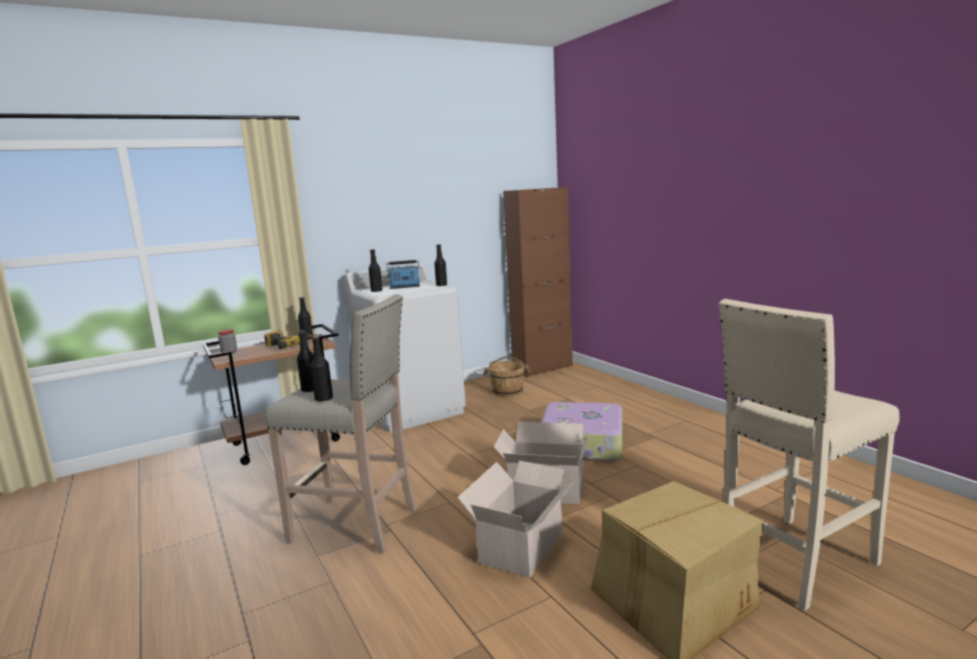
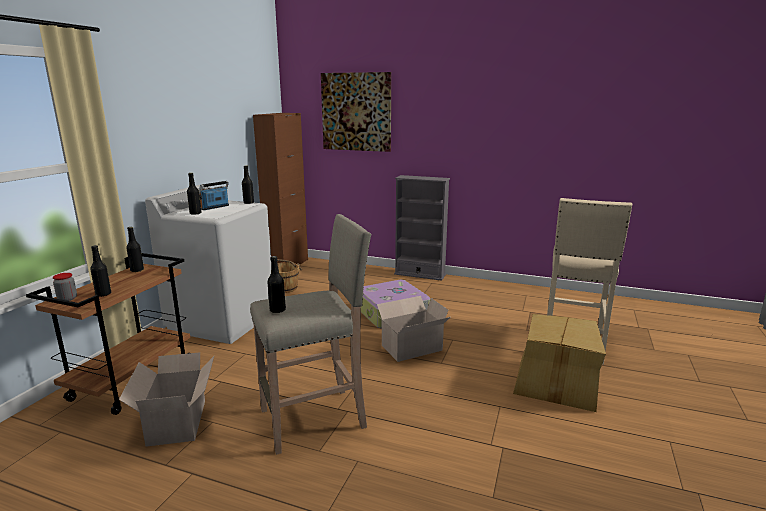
camera: 40 degrees left, 5 degrees up
(287, 345) = (128, 279): power drill -> none
(324, 399) = (311, 314): black bottle -> black bottle (103, 294)
(523, 546) = (446, 386): cardboard box -> cardboard box (178, 420)
(623, 182) = (356, 112): none -> picture
(685, 407) = (420, 274): none -> grey bookcase

